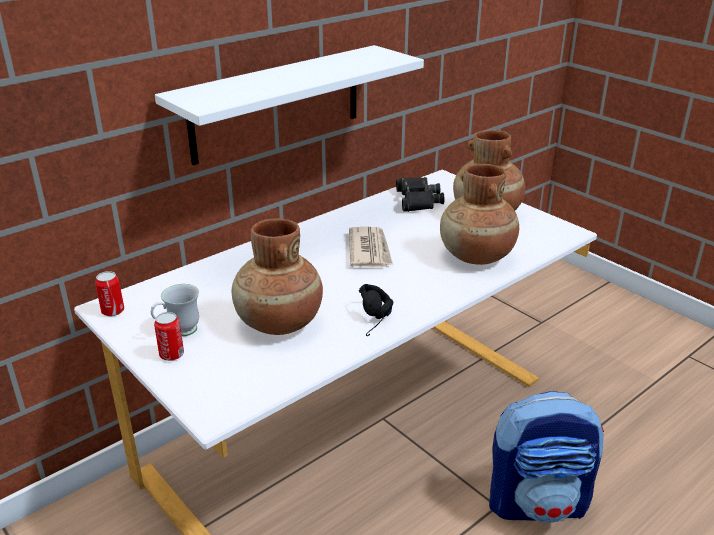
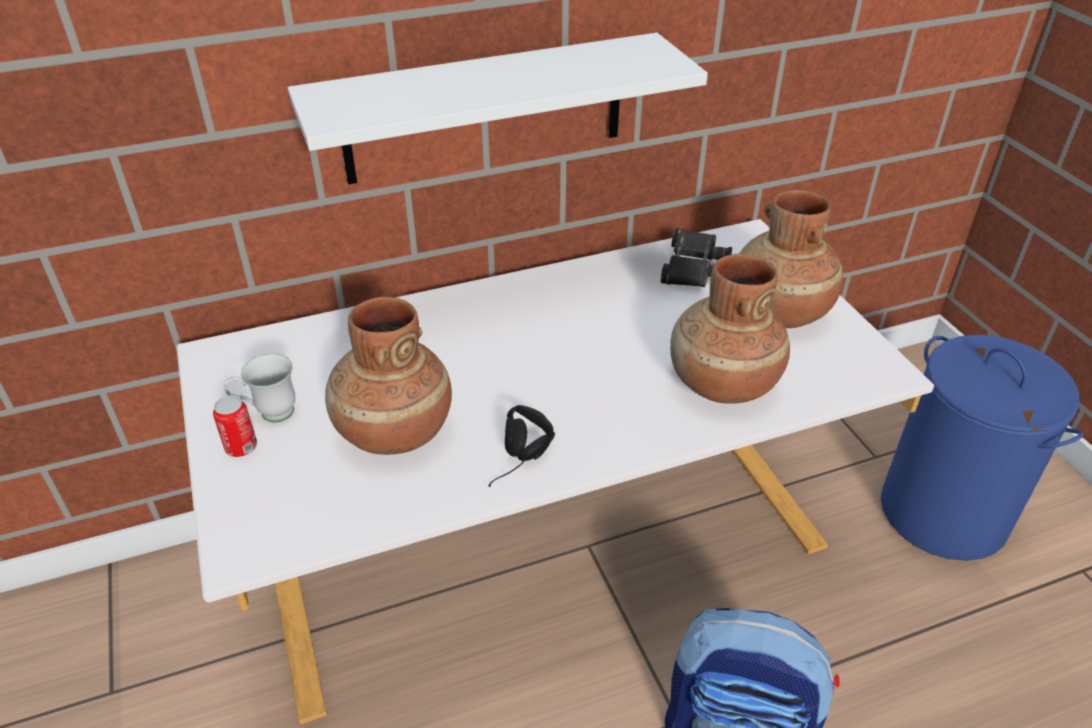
camera: 20 degrees right, 10 degrees up
(113, 311) = (213, 362): can -> none
(370, 250) = (578, 339): newspaper -> none
(597, 344) = (944, 513): none -> blue laundry basket

